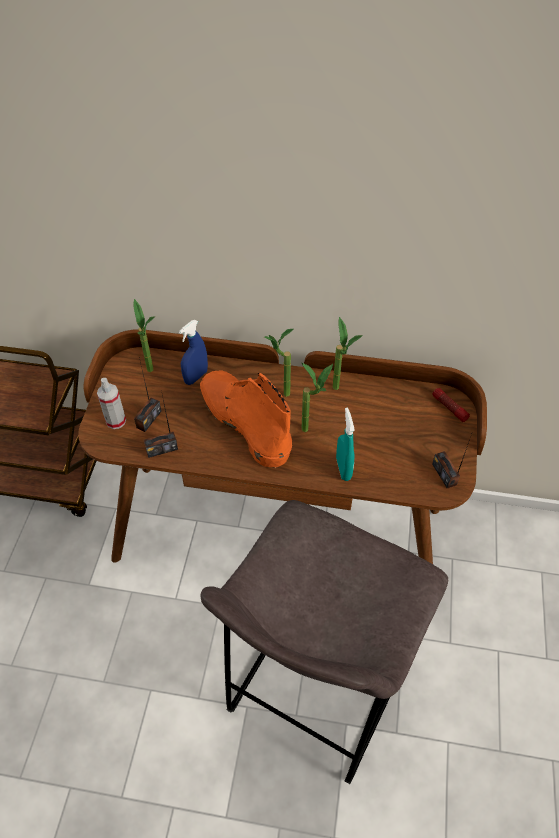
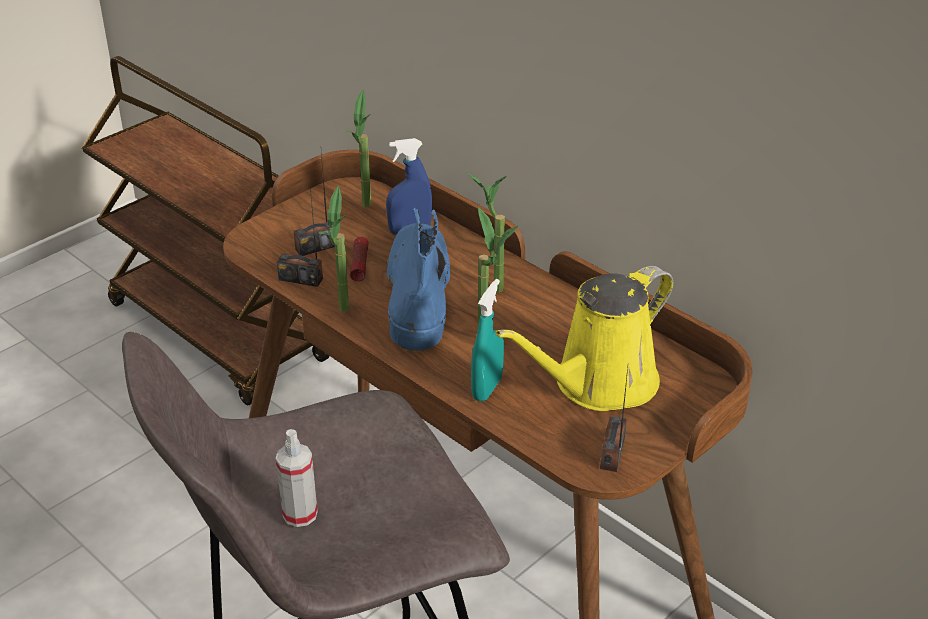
camera: 35 degrees right, 15 degrees down
(116, 421) = (281, 234): spray bottle -> spray bottle (300, 514)
(244, 421) = (418, 293): orange boot -> blue boot
(340, 391) = (569, 314): potted plant -> potted plant (344, 315)
(397, 431) = (598, 384): none -> yellow watering can
(449, 408) = (698, 391): flashlight -> flashlight (359, 264)

